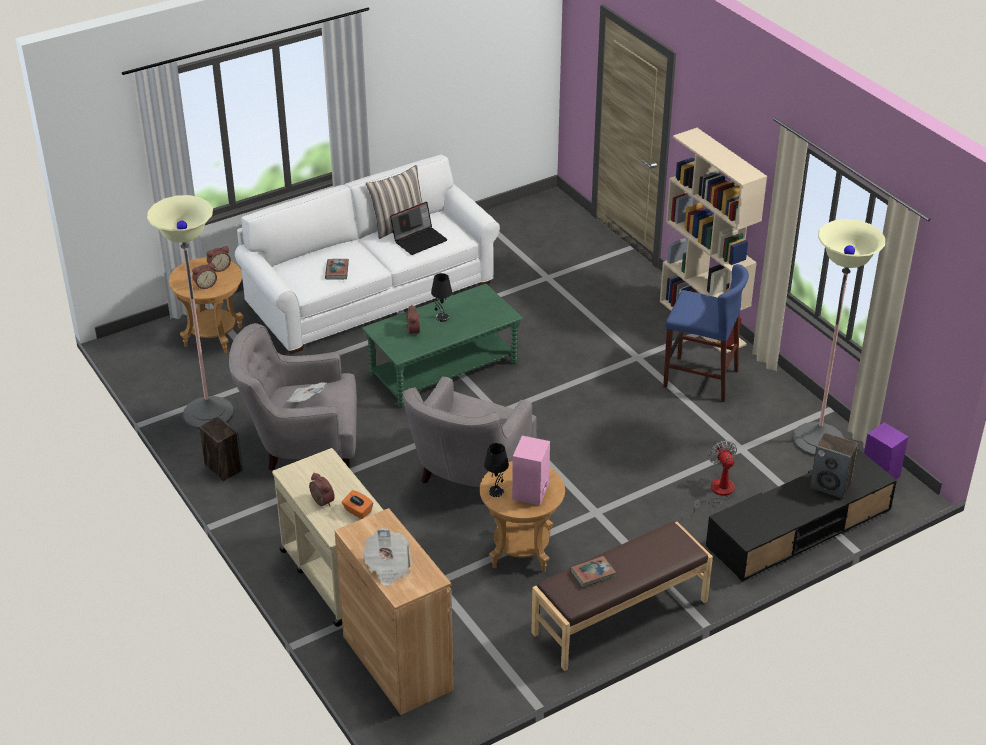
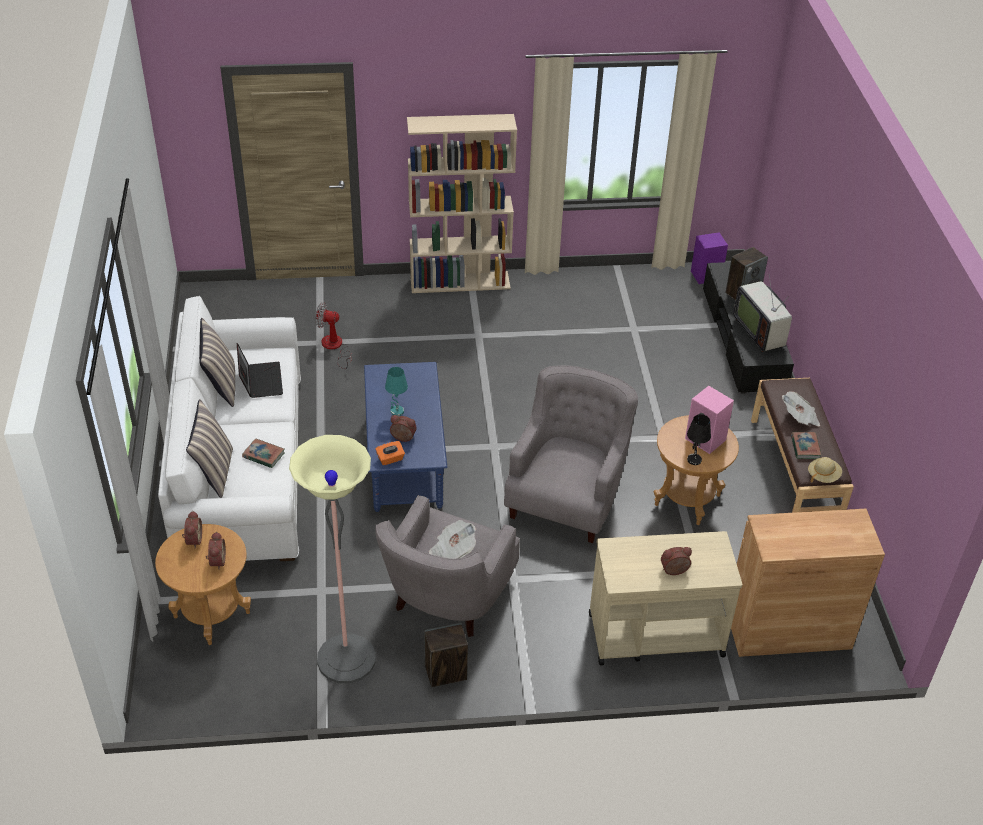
camera: 65 degrees left, 5 degrees up
(303, 256) = (214, 472): none -> pillow
(357, 511) = (701, 550): orange tissue box -> orange tissue box (390, 459)
(388, 567) = (829, 541): newspaper -> newspaper (799, 418)
(441, 318) = (397, 411): black table lamp -> turquoise table lamp
(444, 369) = (405, 458): green coffee table -> blue coffee table
(469, 474) = (568, 496): grey armchair -> grey armchair turned 120 degrees counterclockwise
(560, 596) = (823, 476): none -> beige hat
(700, 379) = (533, 313): blue stool -> none
(717, 492) = (678, 362): fan -> fan (334, 347)
(777, 514) = (760, 331): none -> television
(818, 440) = (649, 287): floor lamp -> none

